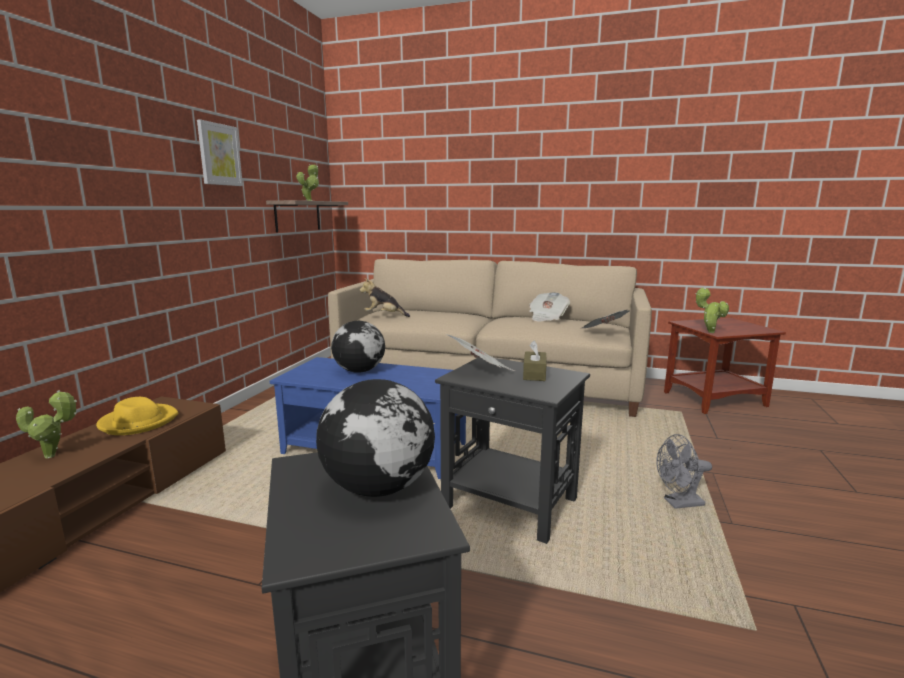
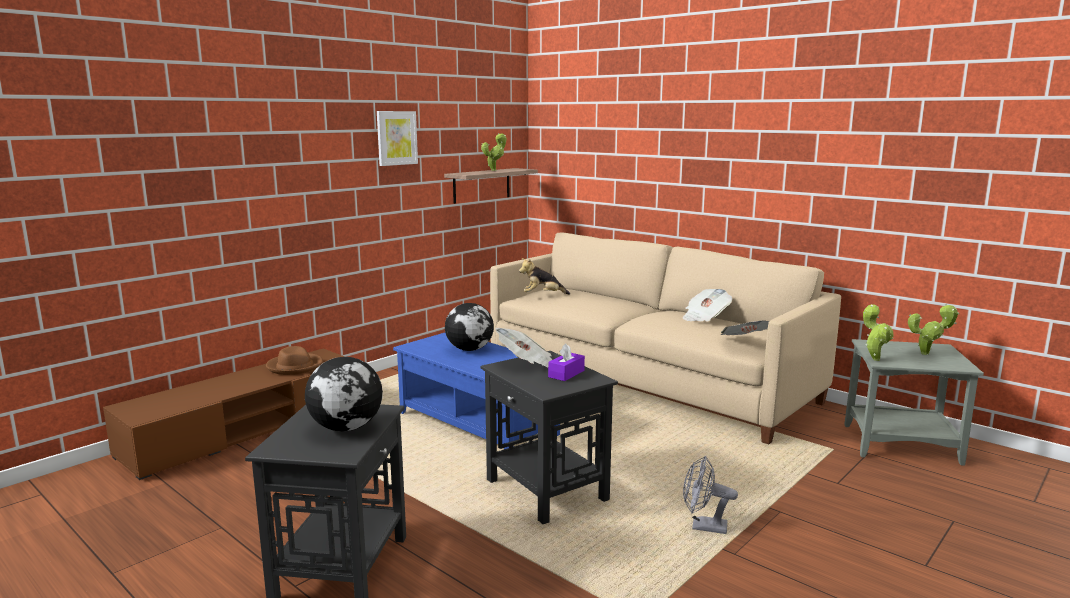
camera: 25 degrees right, 0 degrees up
(54, 455) = (232, 381): potted plant -> potted plant (928, 354)
(138, 422) = (295, 366): yellow hat -> brown hat
(384, 315) = (543, 295): plush toy -> plush toy turned 45 degrees counterclockwise
(534, 374) = (566, 374): brown tissue box -> purple tissue box
(715, 399) = (901, 445): brown side table -> grey side table

